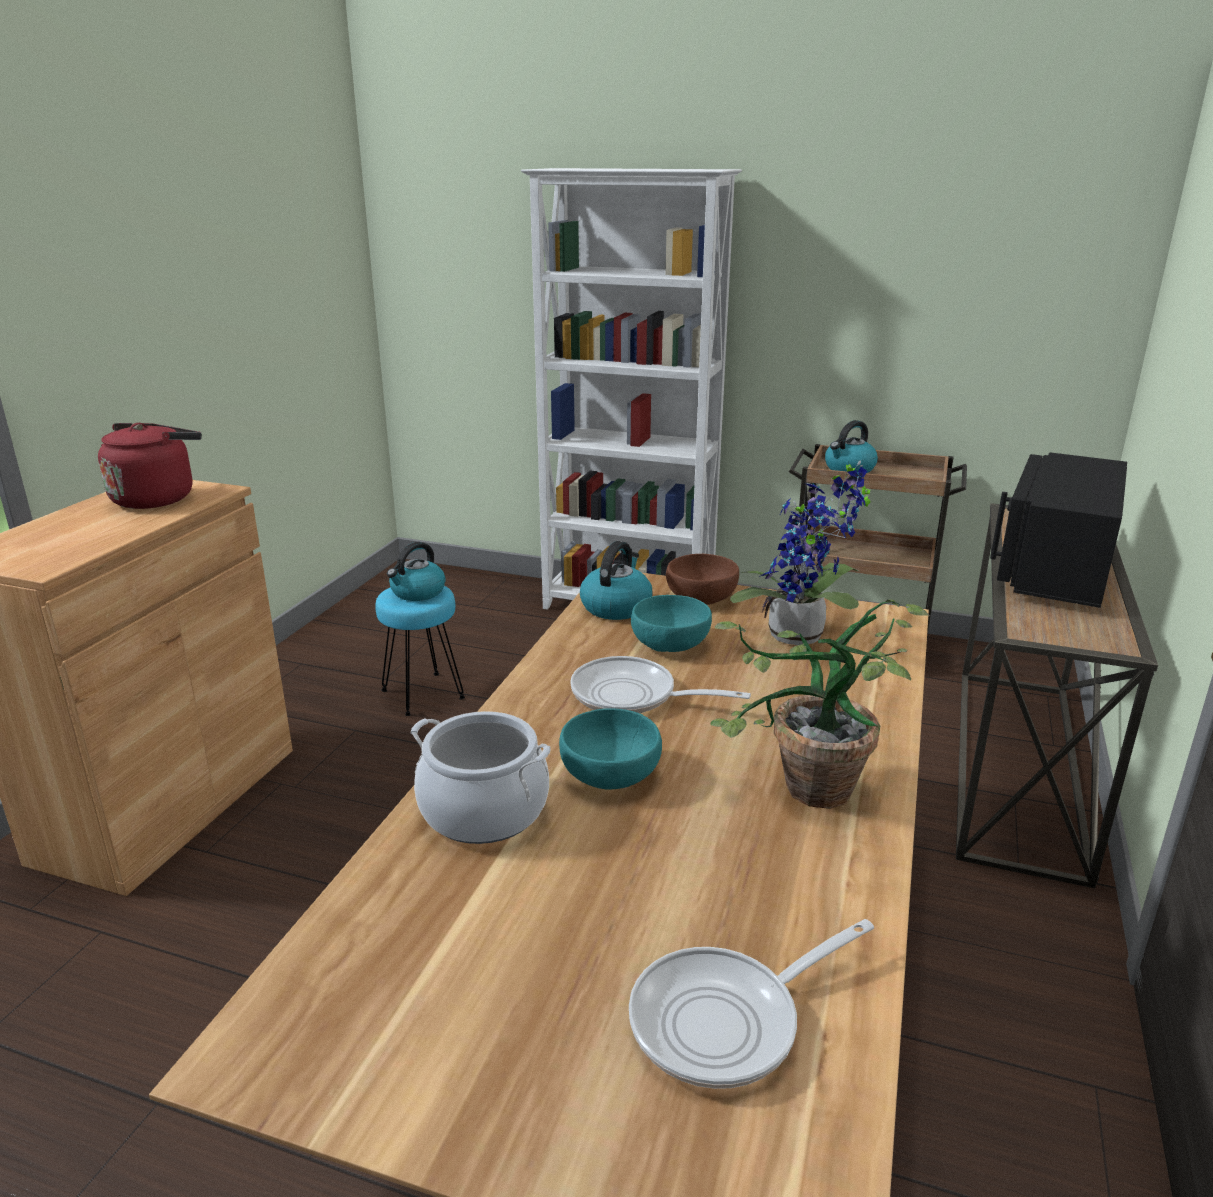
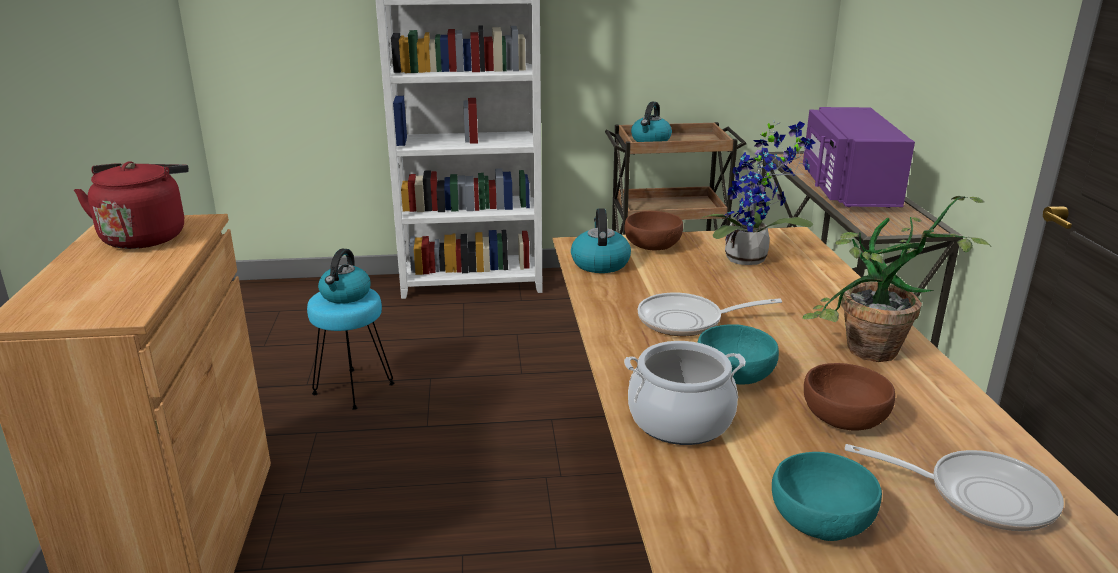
camera: 25 degrees left, 0 degrees up
(671, 643) = (670, 280): turquoise bowl -> turquoise bowl (821, 519)
(675, 865) = (844, 418): none -> brown bowl
(726, 1020) = (979, 496): frying pan -> frying pan turned 105 degrees counterclockwise
(1053, 570) = (847, 189): black microwave -> purple microwave

